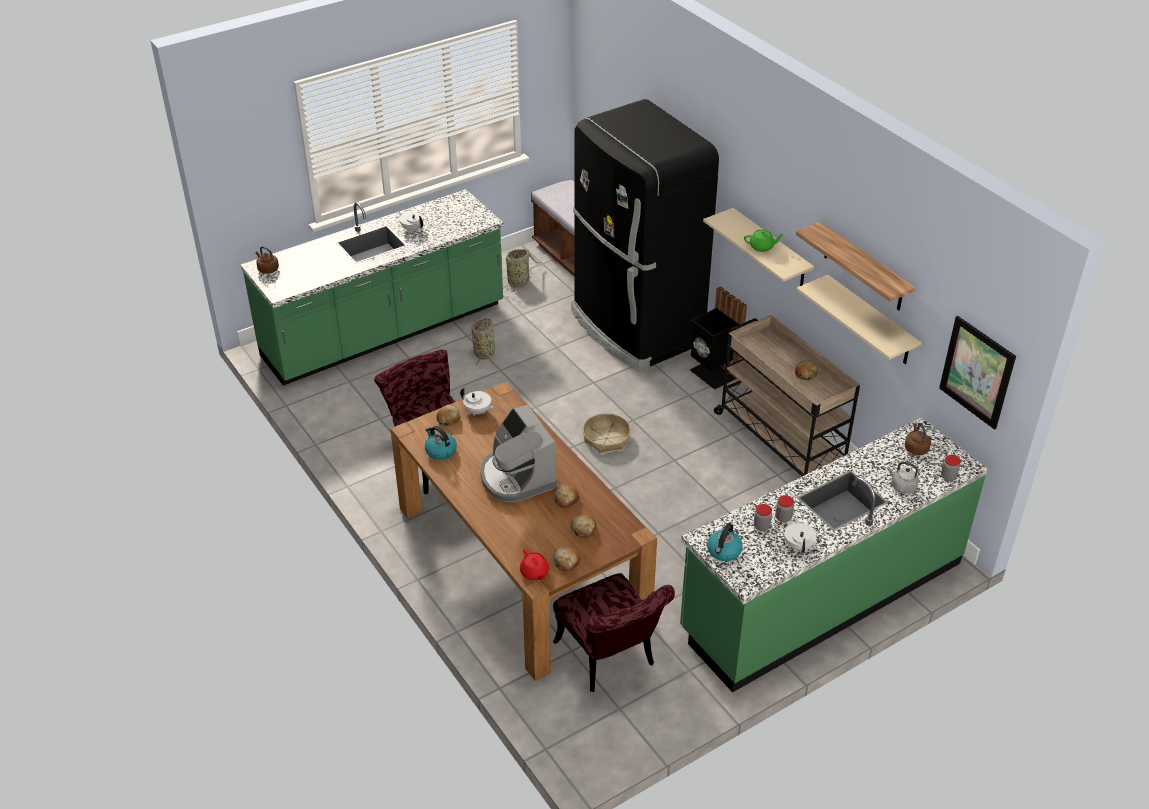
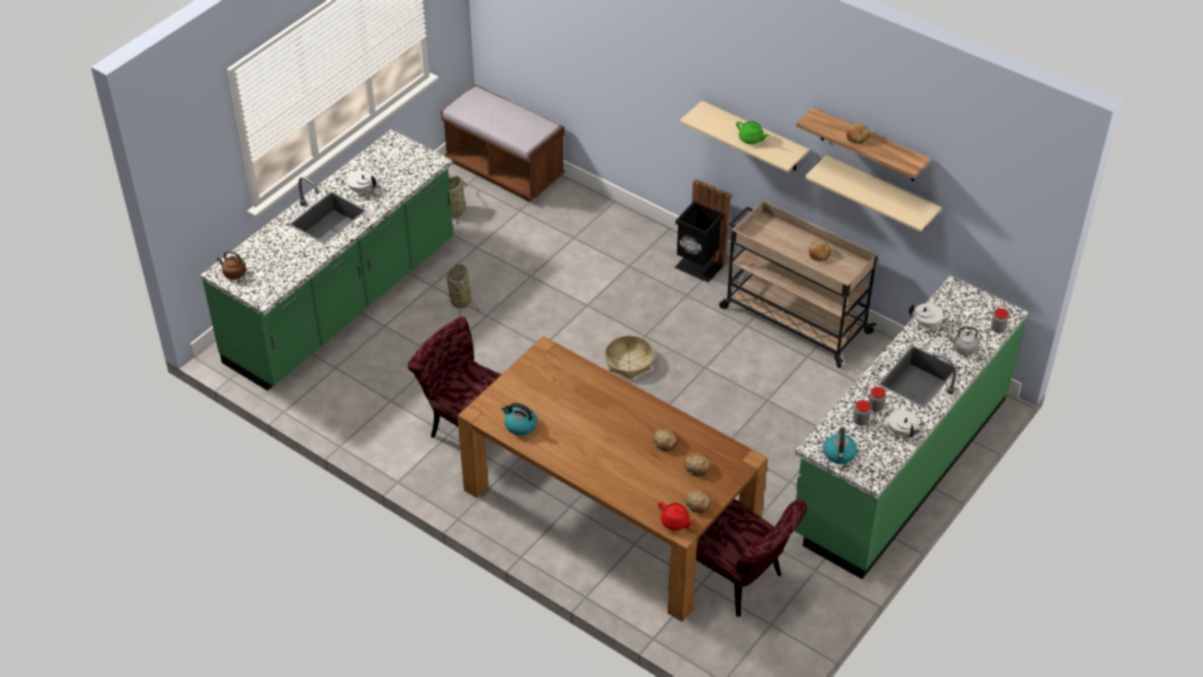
camera: 20 degrees left, 5 degrees up
(448, 419) = (509, 390): bread -> bread (857, 137)
(478, 411) = (534, 375): white teapot -> white teapot (927, 324)
(516, 477) = (608, 433): coffee machine -> none
(635, 328) = (599, 235): black fridge -> none
(762, 247) = (751, 139): green teapot -> green teapot turned 60 degrees clockwise
(915, 448) = (958, 308): brown kettle -> none
(977, 372) = (1005, 227): picture -> none

